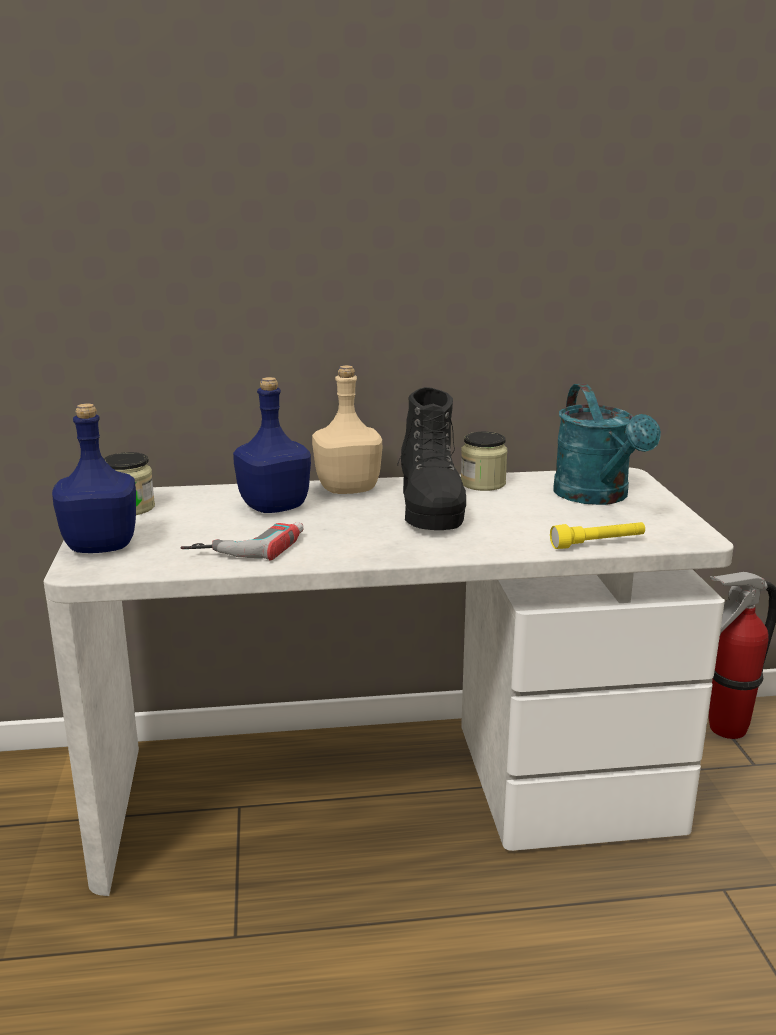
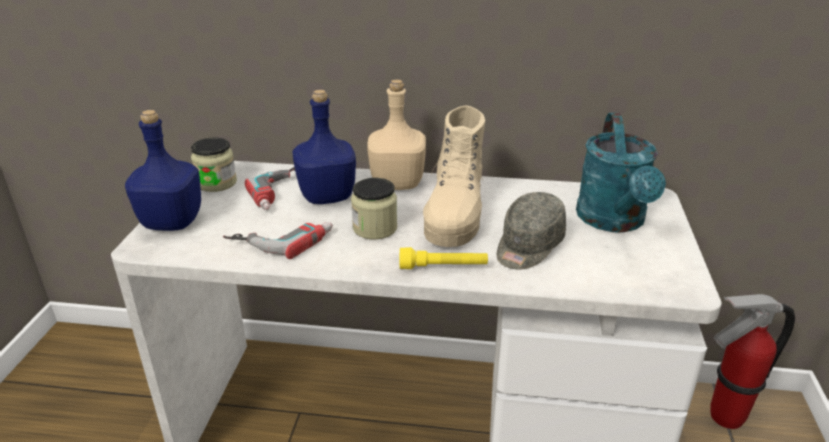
camera: 15 degrees right, 10 degrees up
(219, 508) = (284, 191): none -> power drill
(431, 509) = (455, 217): black boot -> beige boot
(483, 483) = (516, 191): jar -> jar (375, 228)
(523, 524) = (528, 246): none -> grey cap
(598, 543) = (585, 282): yellow flashlight -> yellow flashlight (443, 267)

